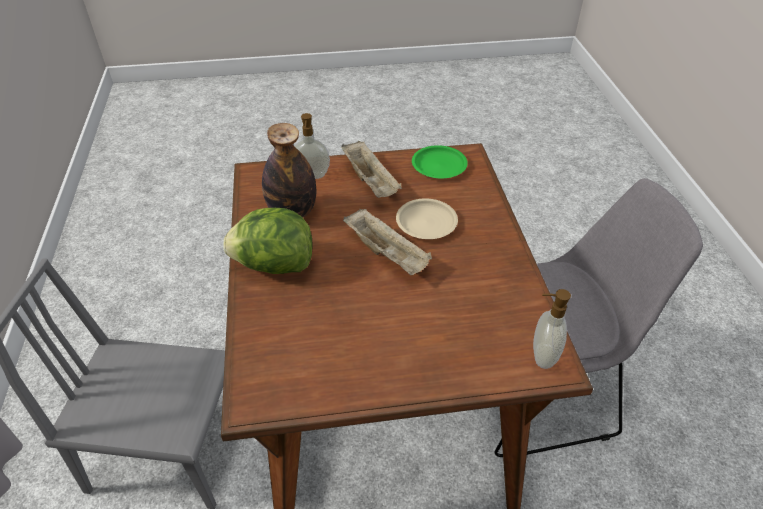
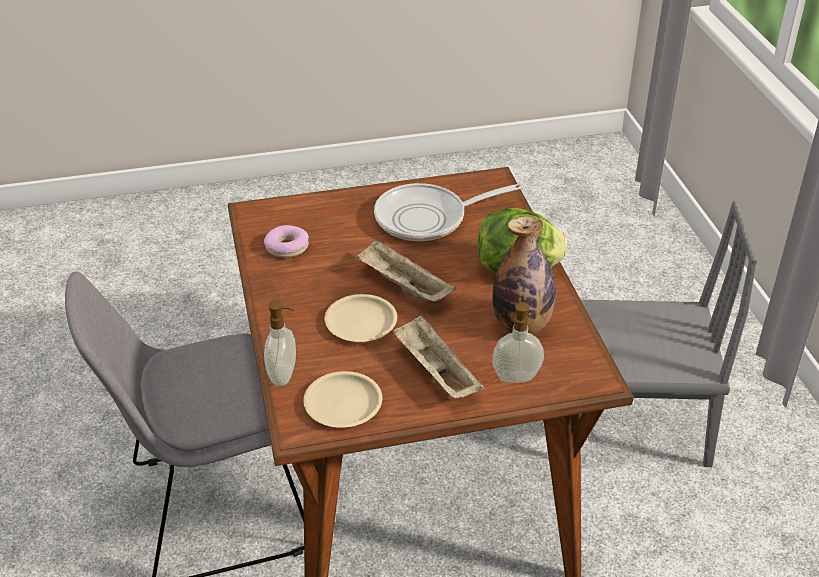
camera: 175 degrees right, 5 degrees down
(348, 338) = (428, 218): none -> frying pan
(439, 166) = (342, 403): green plate -> beige plate
(504, 307) = (287, 247): none -> donut
(542, 355) = (262, 216): soap dispenser -> soap dispenser (284, 375)

